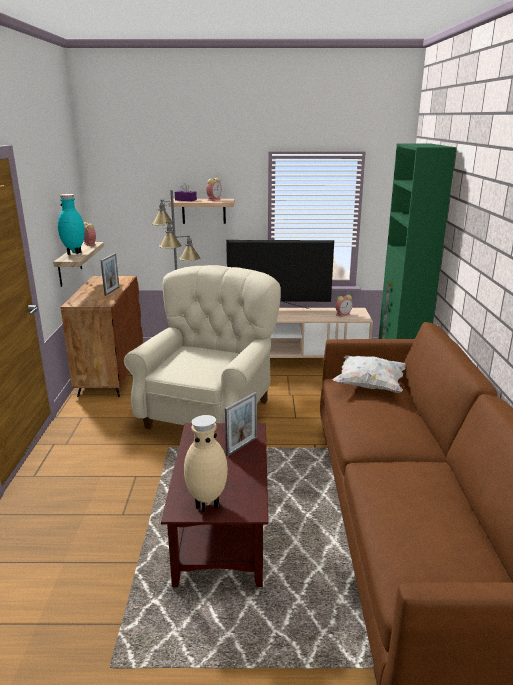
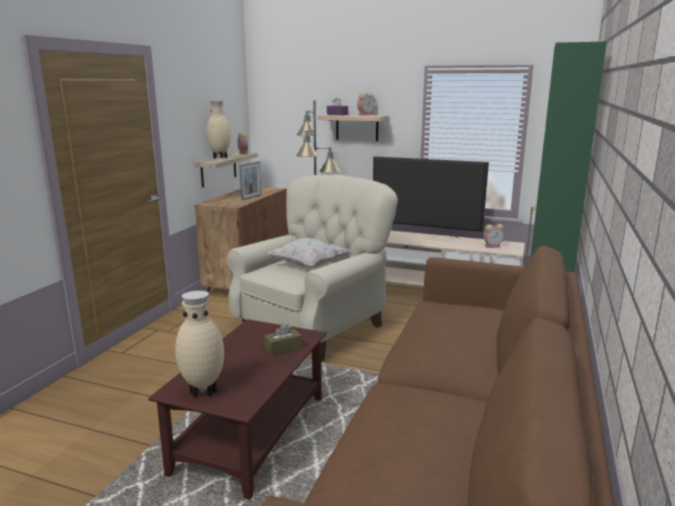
camera: 20 degrees right, 5 degrees down
(74, 253) = (220, 158): turquoise vase -> beige vase
(241, 446) = (283, 348): picture frame -> brown tissue box
(369, 386) = (462, 312): white pillow -> white pillow (308, 266)

